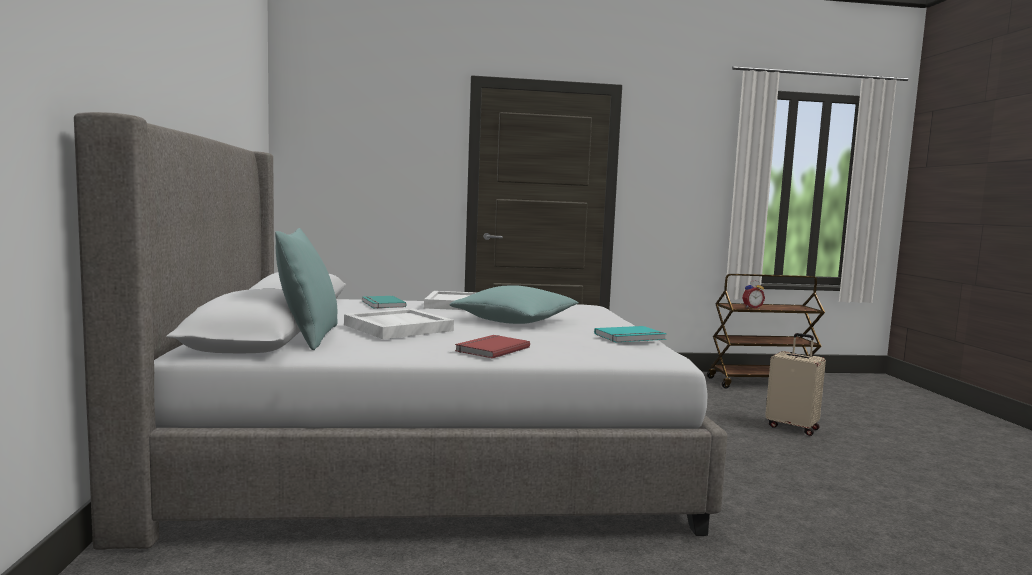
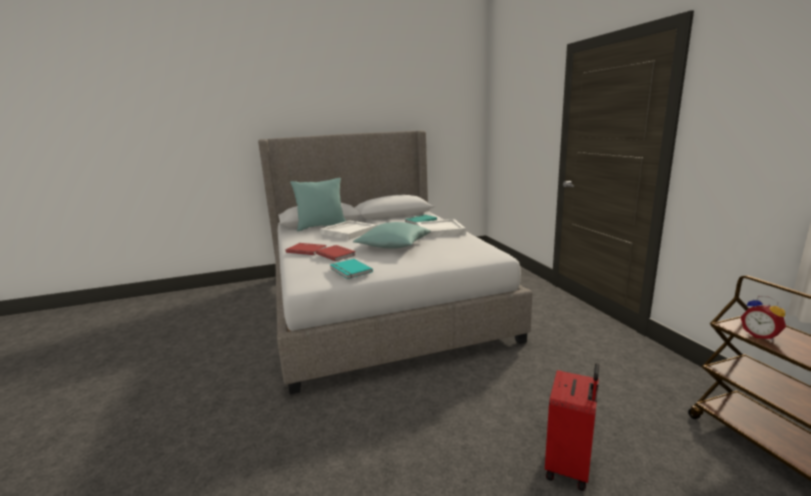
camera: 80 degrees right, 10 degrees up
(547, 336) = (336, 254): none -> red book
(792, 427) = (570, 466): beige suitcase -> red suitcase

